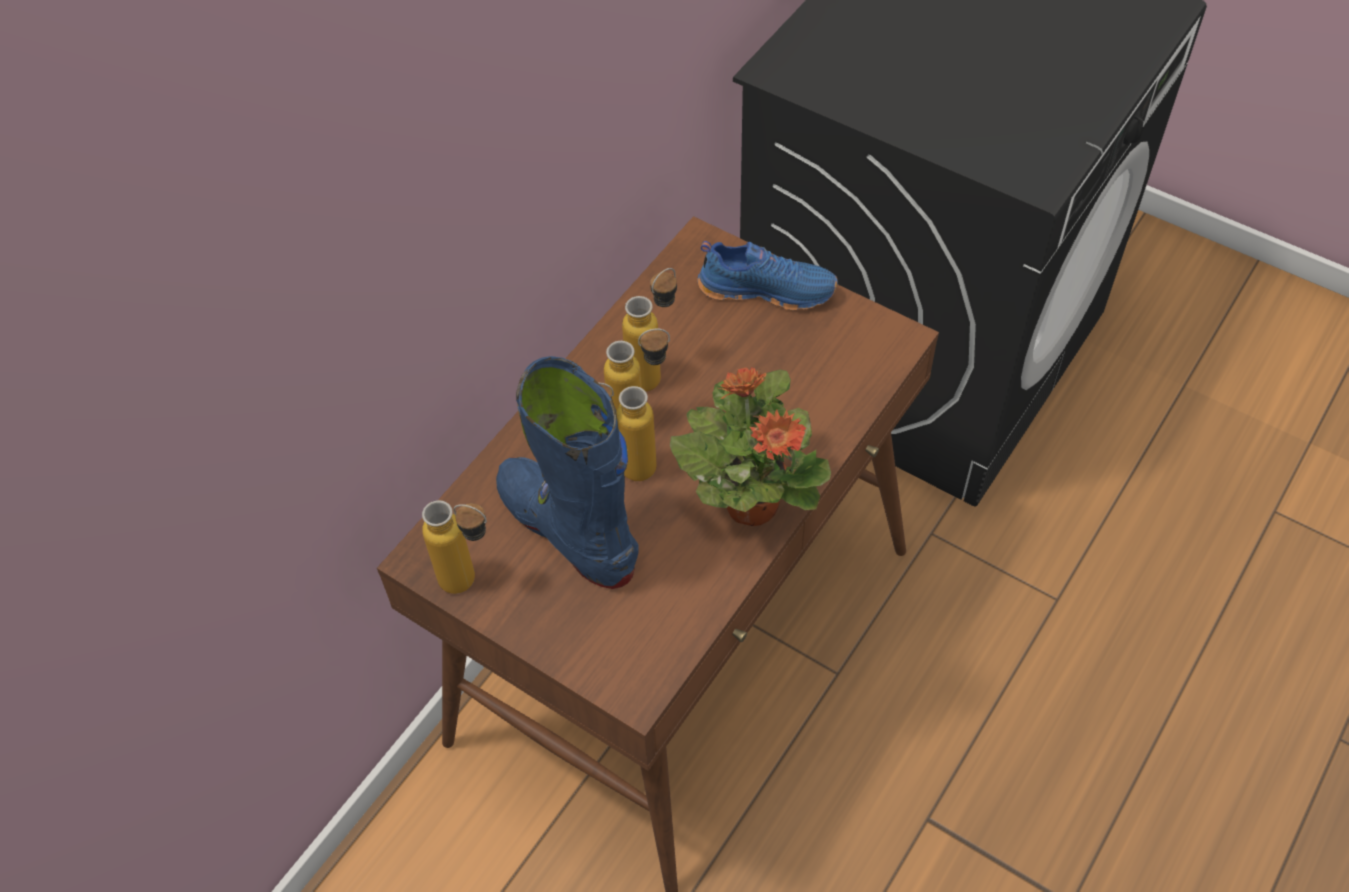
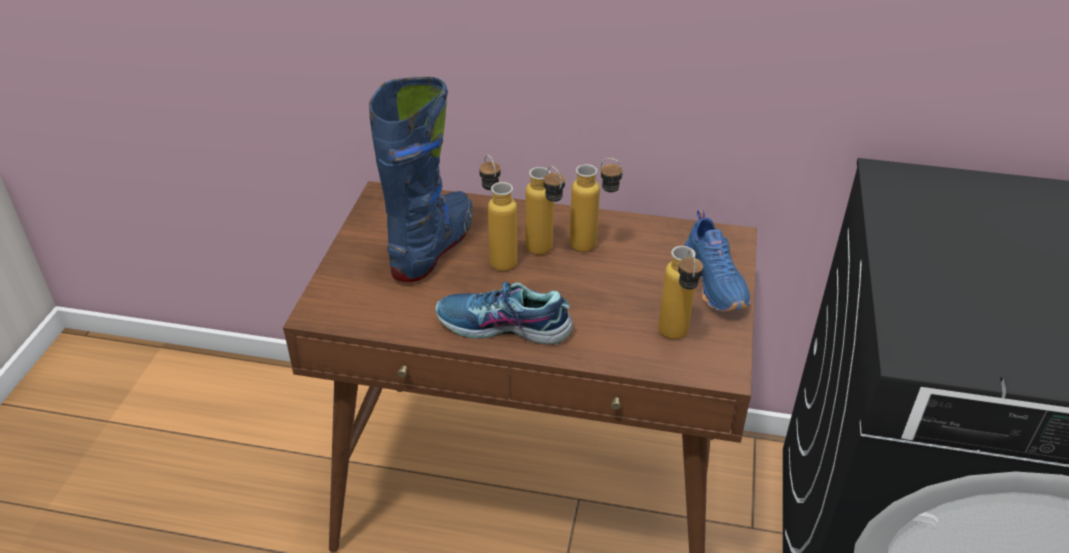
camera: 65 degrees right, 15 degrees down
(471, 583) = (373, 219): bottle -> bottle (675, 339)
(751, 503) = (503, 327): potted plant -> shoe

